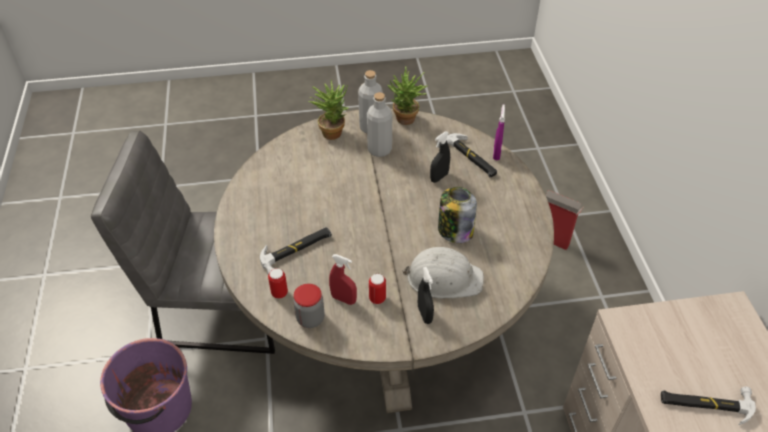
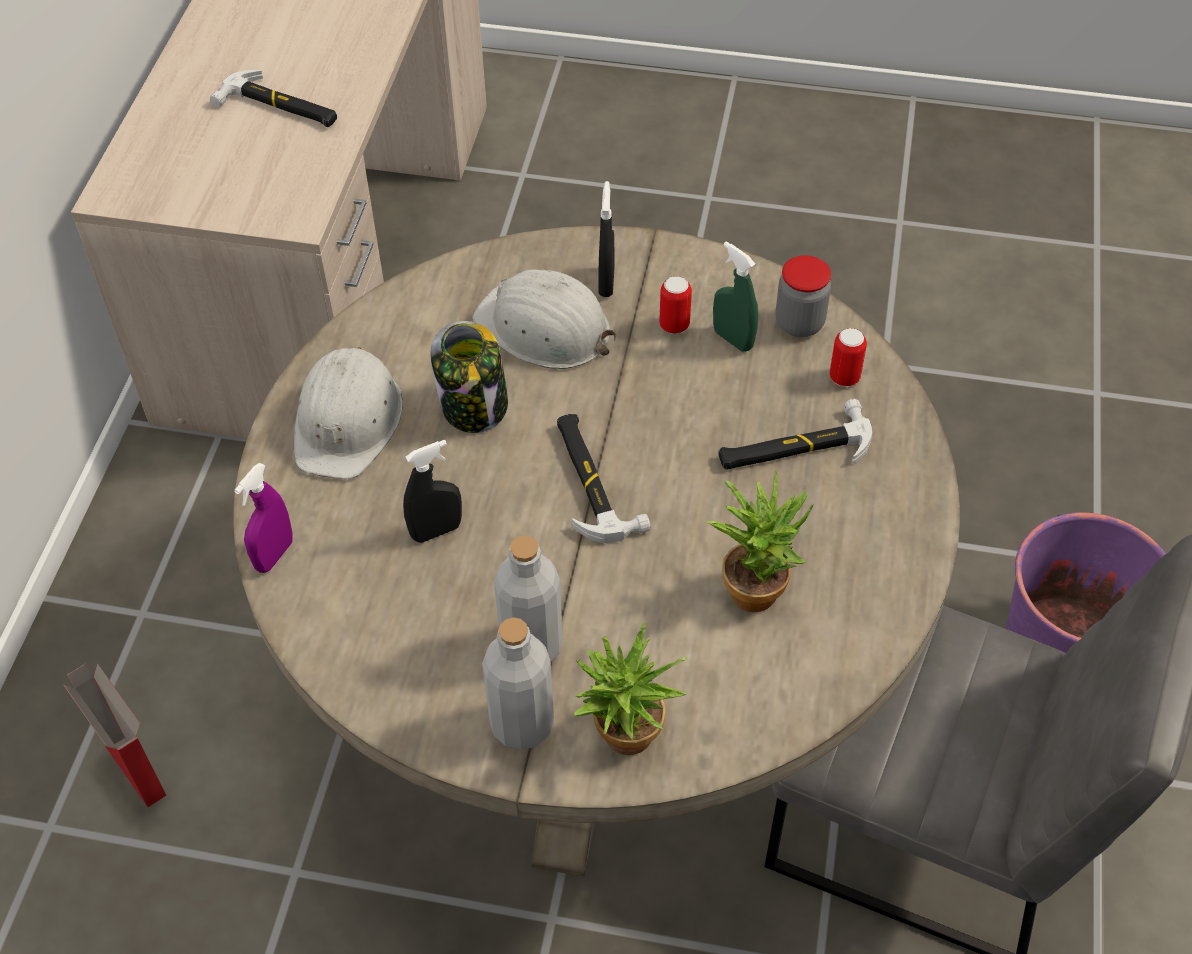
camera: 160 degrees left, 5 degrees up
(343, 299) = (733, 339): red spray bottle -> green spray bottle
(405, 121) = (426, 717): potted plant -> potted plant (755, 584)
(469, 158) = (341, 561): hammer -> hammer (592, 481)
(506, 209) = (348, 420): none -> white hard hat

